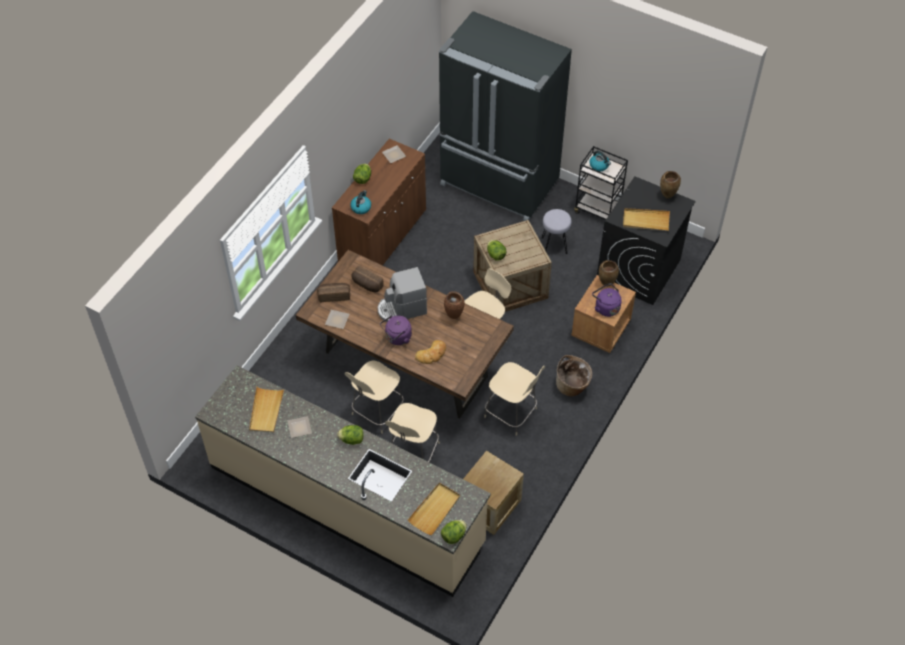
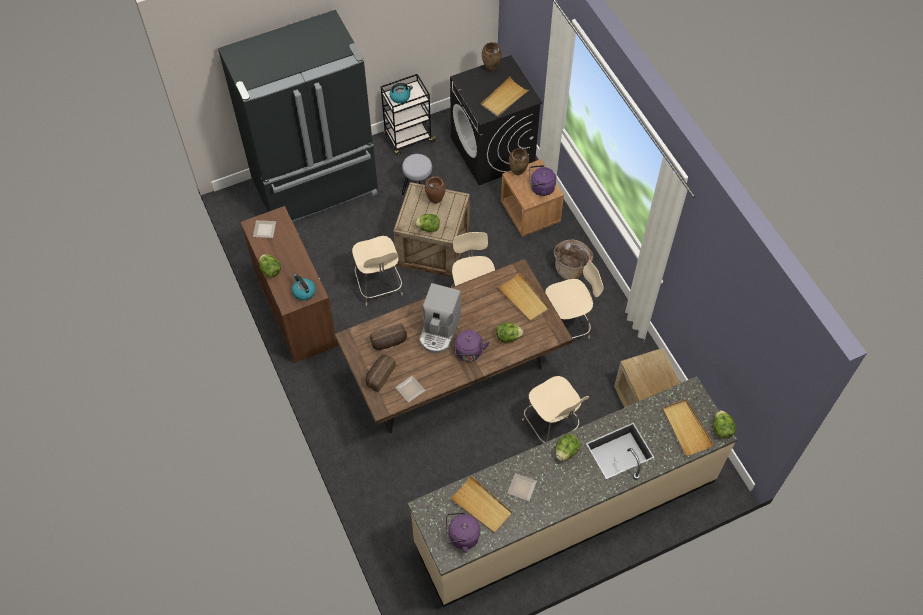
camera: 55 degrees left, 5 degrees up
(233, 412) = (461, 536): none -> purple kettle
(377, 412) = (486, 429): beige chair -> beige chair (379, 286)
(432, 354) = (508, 337): bread -> lettuce
(454, 317) = (480, 296): brown vase -> brown vase (435, 201)
(475, 345) = (523, 299): none -> beige tray

